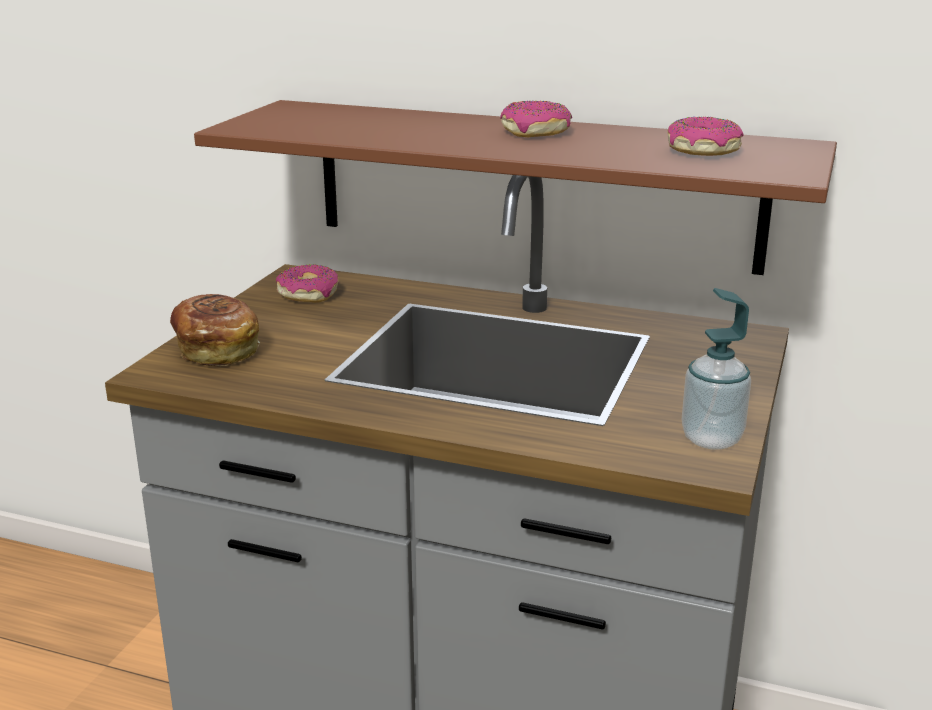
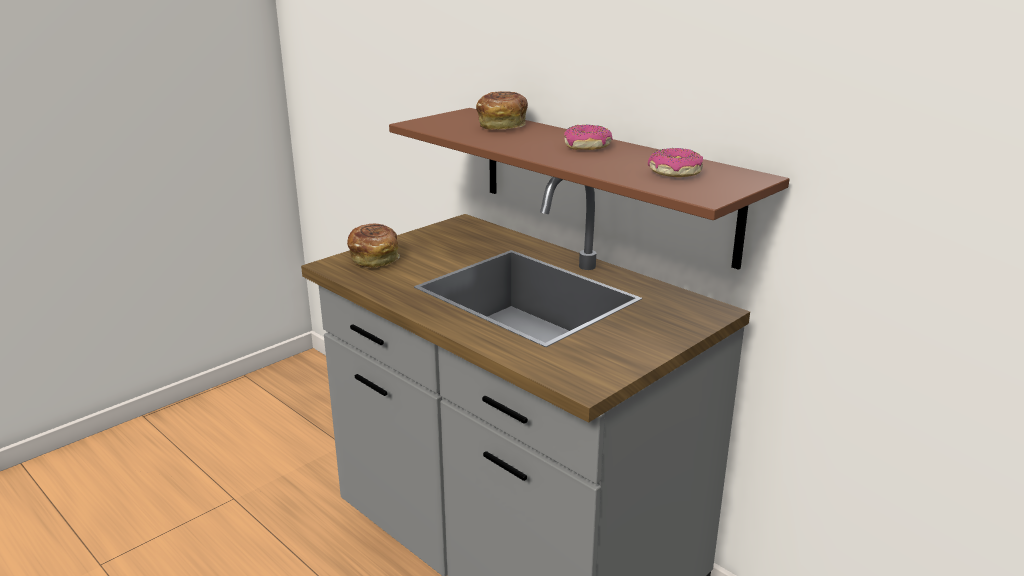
camera: 25 degrees right, 0 degrees up
(308, 294) = (458, 234): donut -> none
(372, 117) = (502, 125): none -> bread
(711, 439) = (604, 369): soap dispenser -> none

